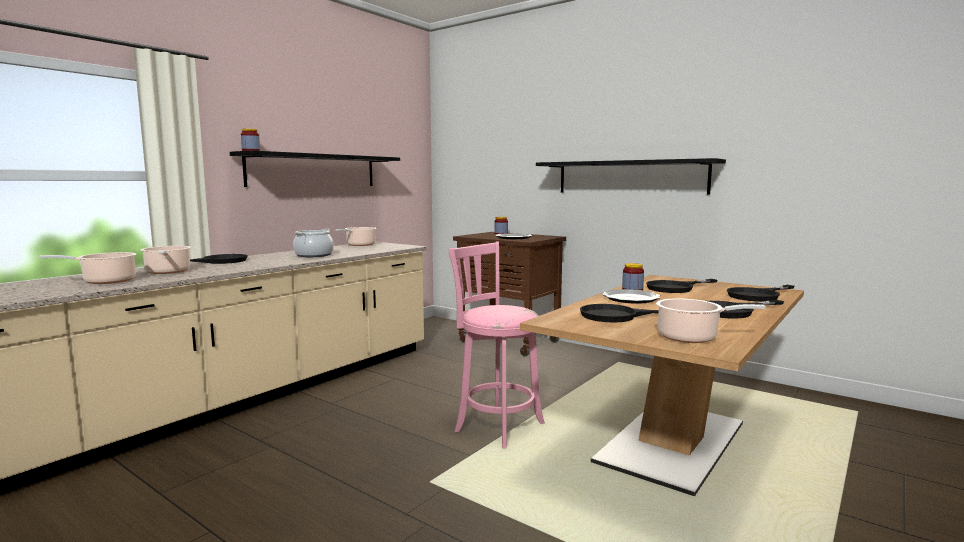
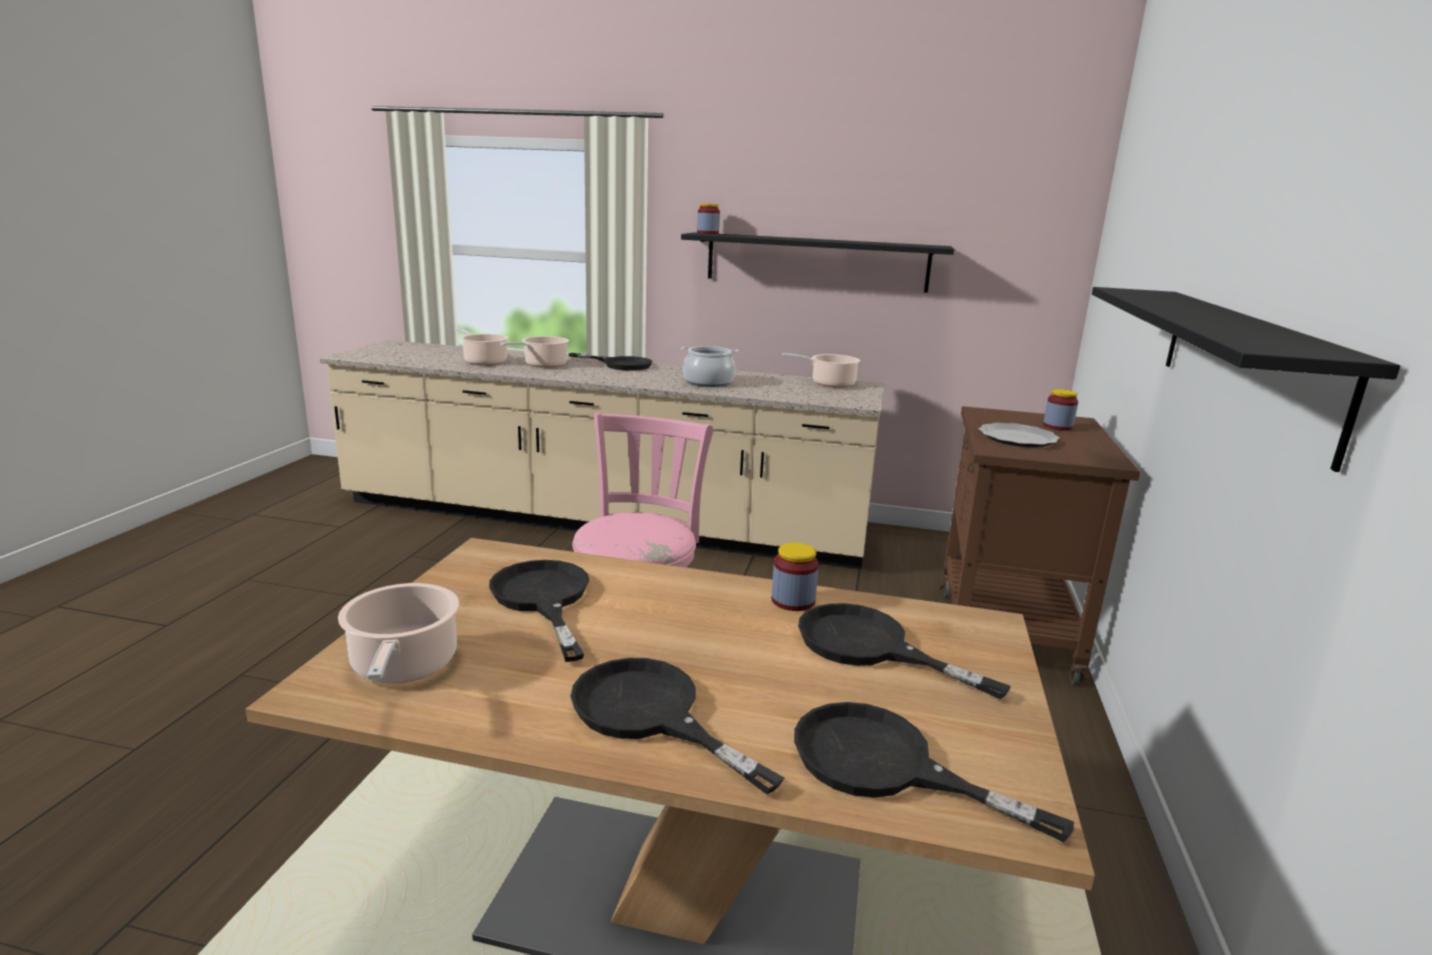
camera: 65 degrees right, 10 degrees up
(631, 298) = (701, 603): plate -> none

